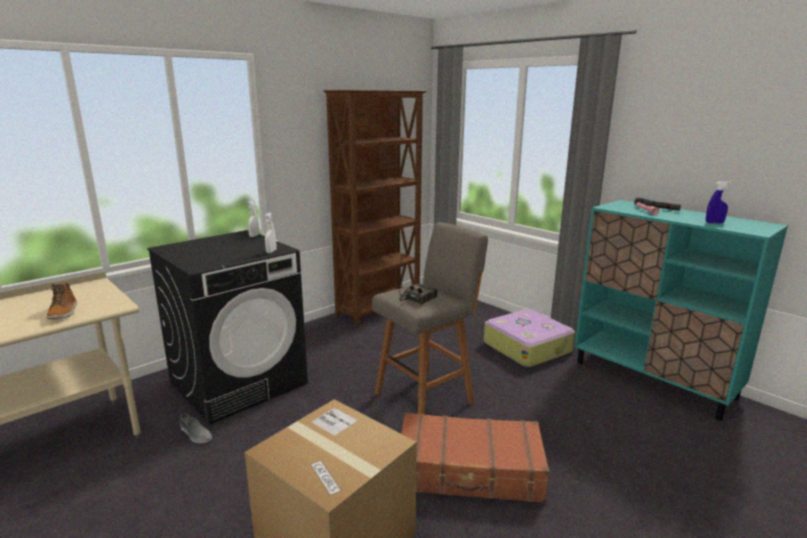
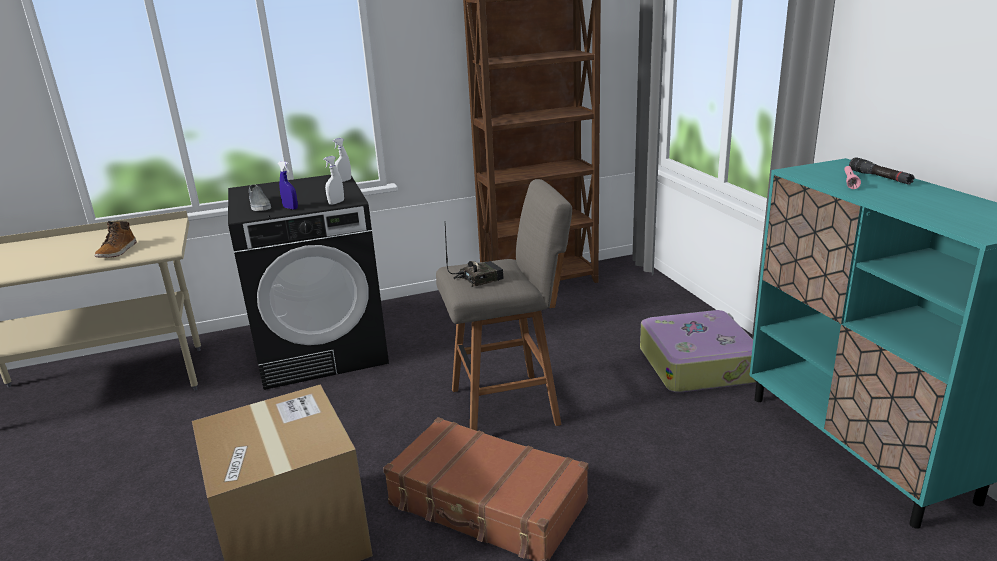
camera: 25 degrees right, 5 degrees up
(195, 434) = (245, 397): grey shoe -> grey shoe (259, 205)
(714, 223) = (934, 211): blue spray bottle -> blue spray bottle (290, 208)

